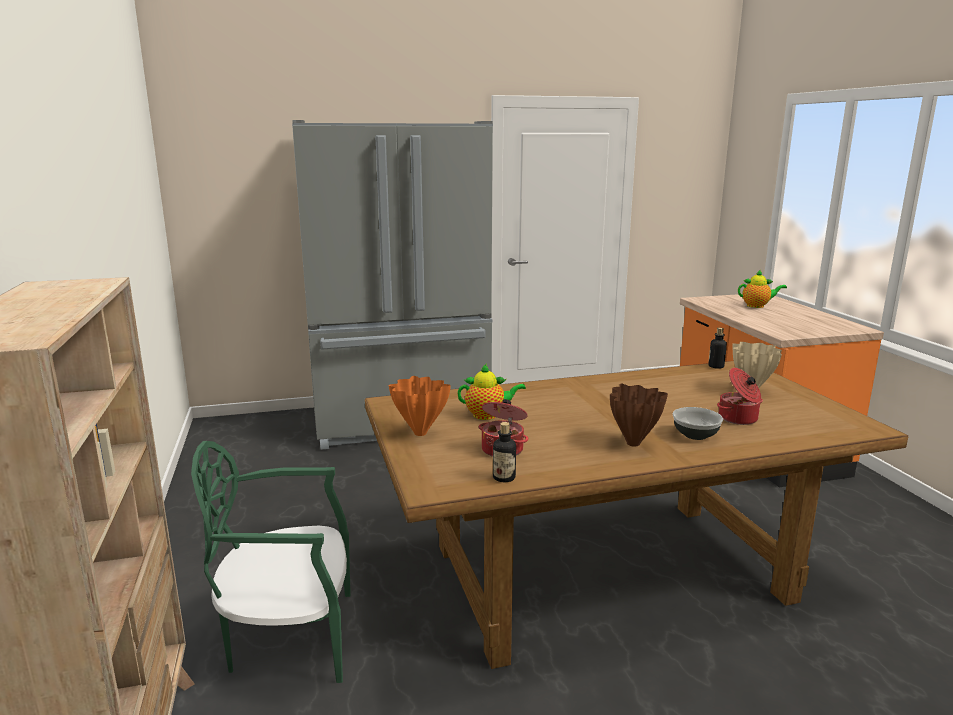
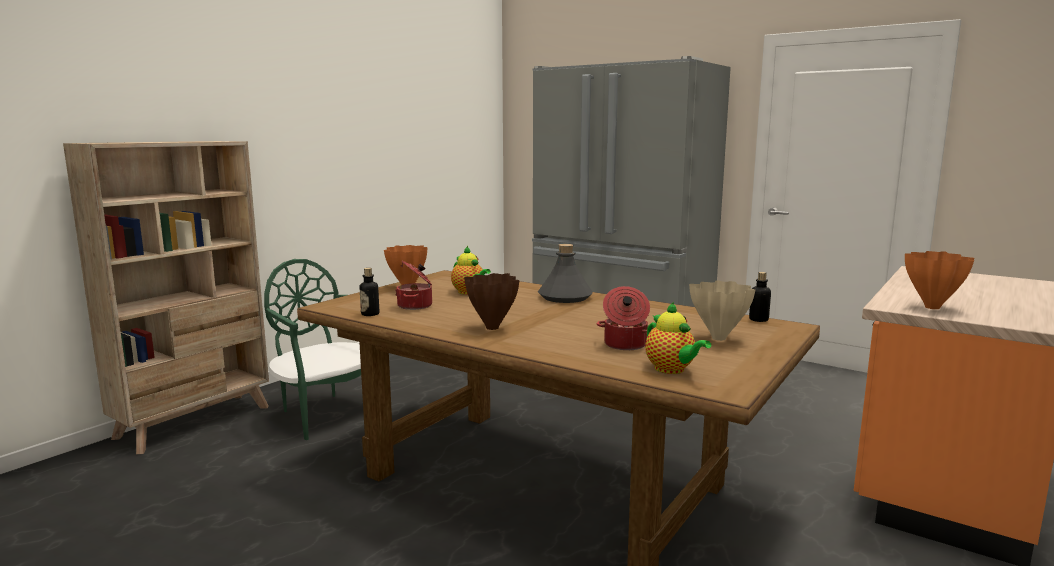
camera: 50 degrees right, 5 degrees down
(567, 391) = (565, 297): none -> grey bottle
(696, 435) = (550, 339): bowl -> none
(757, 306) = (977, 286): teapot -> teapot (672, 370)
(797, 329) = (932, 307): none -> orange vase

